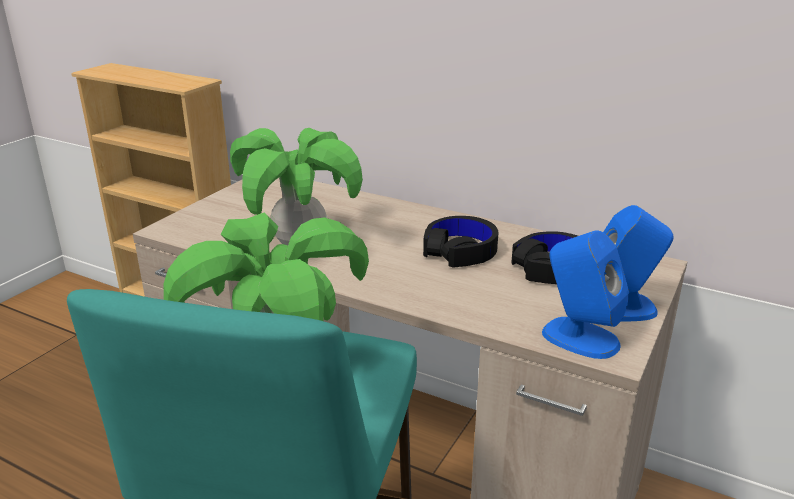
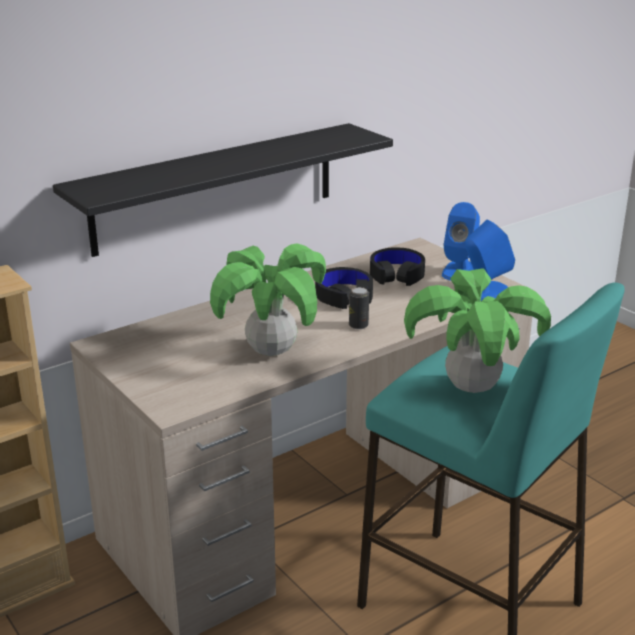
camera: 65 degrees left, 0 degrees up
(395, 273) = (358, 325): none -> can
(407, 81) = (216, 188): none -> black shelf

